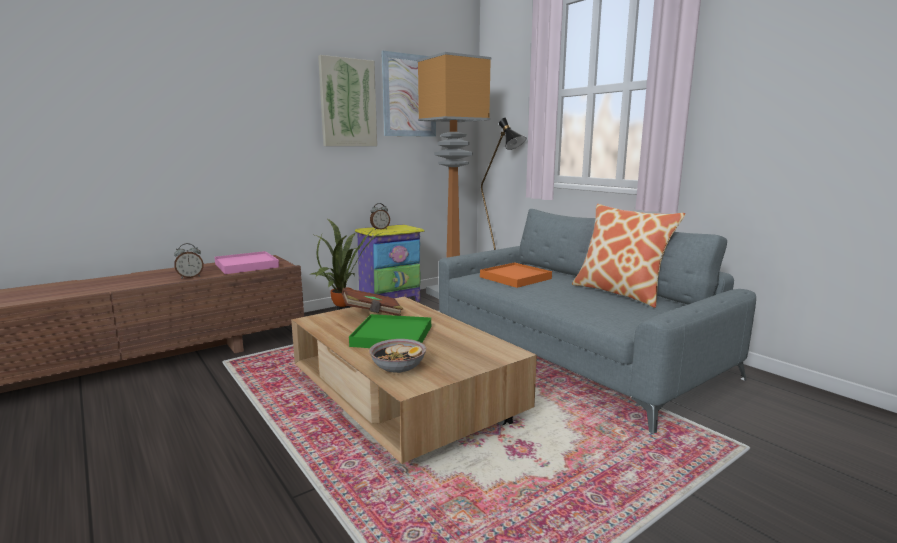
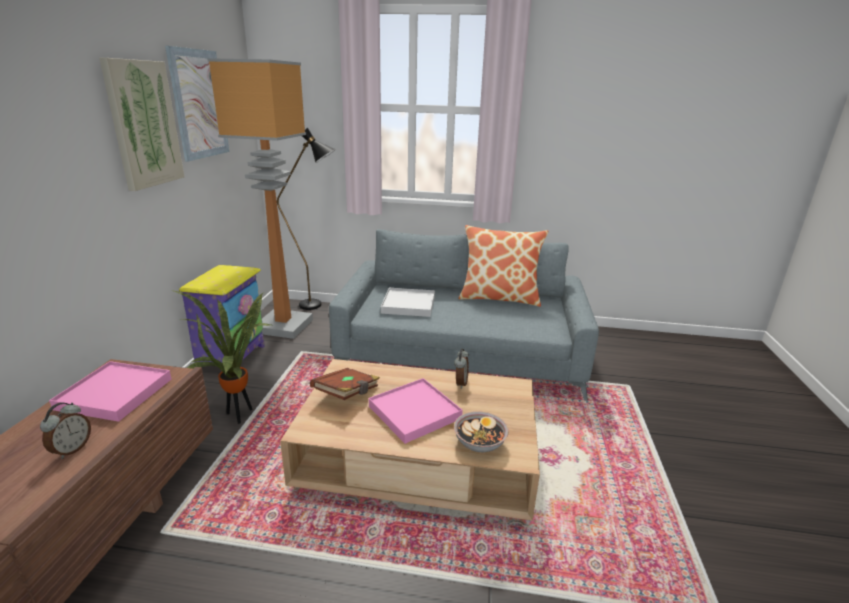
camera: 45 degrees left, 10 degrees up
(380, 229) = (216, 281): alarm clock -> alarm clock (460, 383)
(392, 336) = (414, 412): green tray -> pink tray
(515, 278) = (408, 305): orange tray -> white tray

